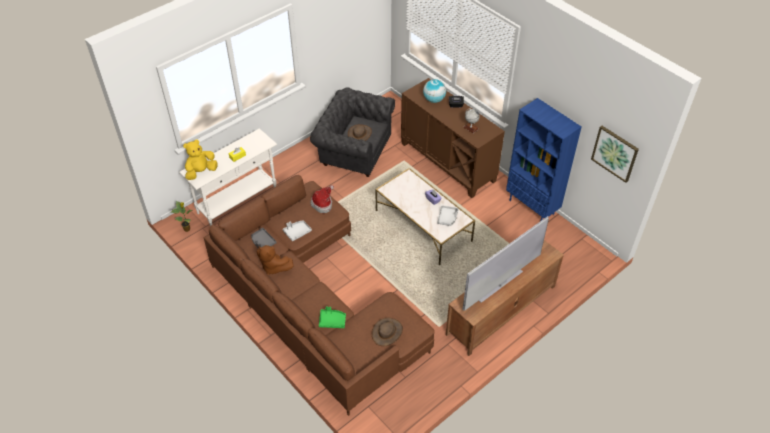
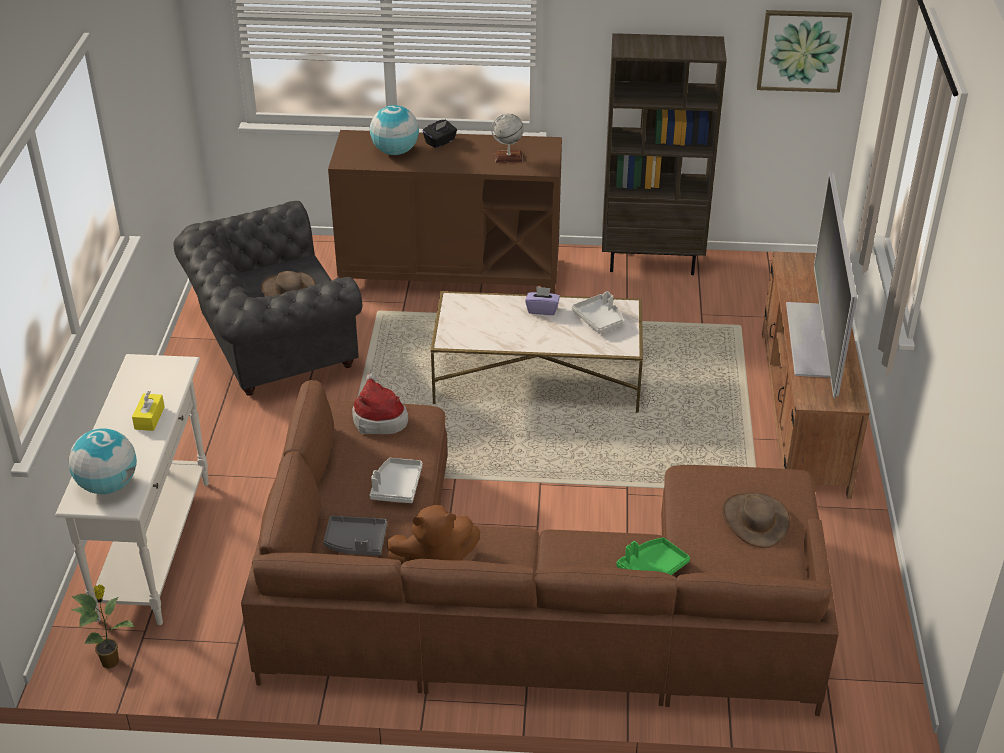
camera: 45 degrees left, 10 degrees down
(201, 172) = (108, 485): yellow plush toy -> globe
(532, 207) = (652, 261): blue bookcase -> brown bookcase

